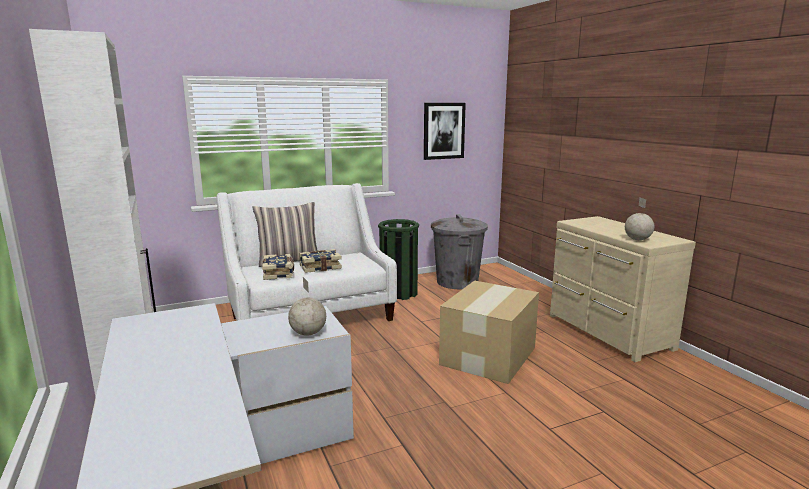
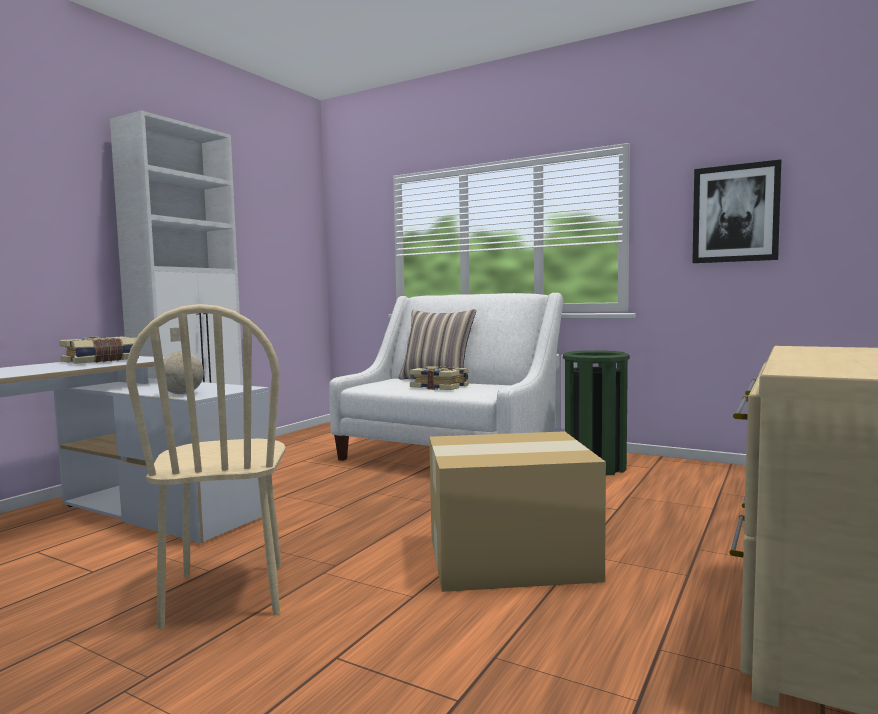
camera: 55 degrees right, 10 degrees down
(279, 273) = (393, 384): book -> book (101, 361)
(447, 445) = (227, 594): none -> beige chair
(457, 282) = (717, 480): grey trash can -> none
(637, 240) = (809, 367): globe -> none

